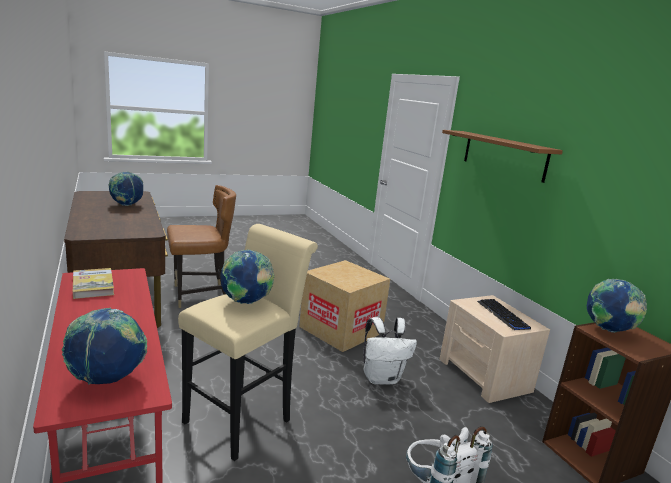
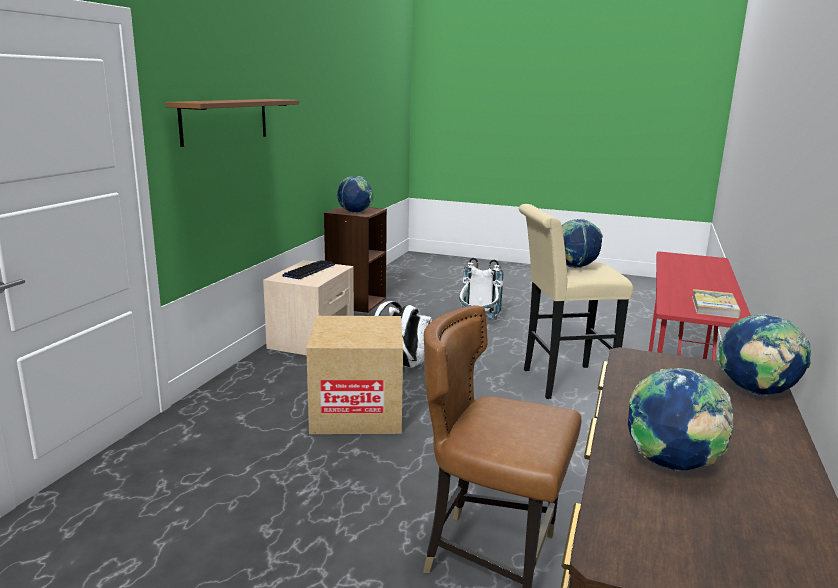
camera: 135 degrees left, 0 degrees up
(107, 379) = (692, 262): globe -> globe (756, 393)

